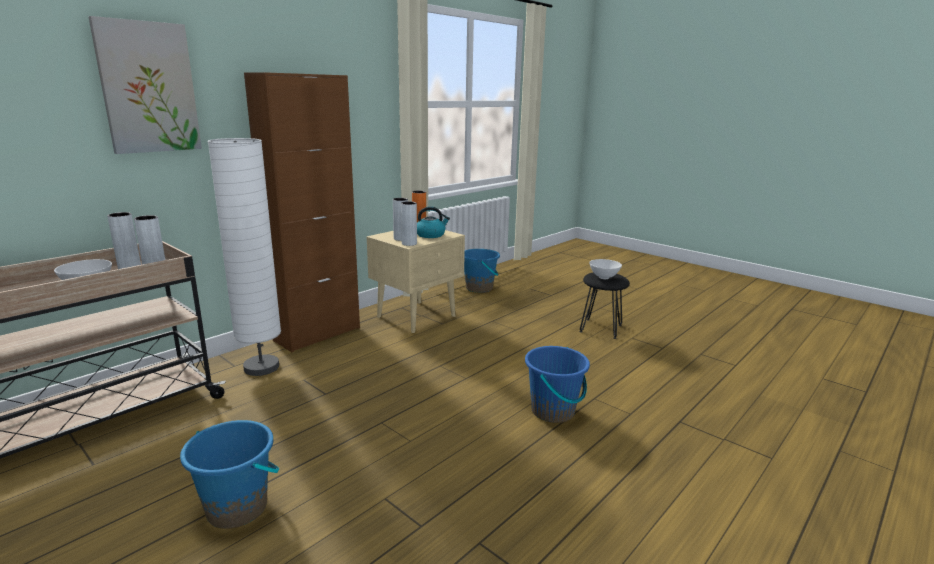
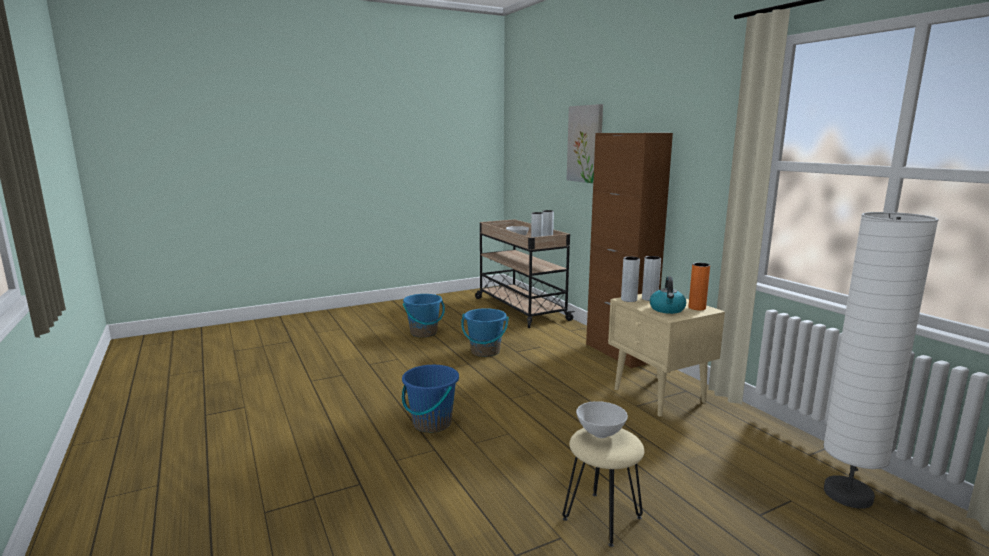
camera: 110 degrees right, 5 degrees down
(261, 367) = (564, 337): white floor lamp -> white floor lamp (848, 495)
(479, 288) = (775, 451): blue bucket -> blue bucket (485, 351)
(601, 328) = (601, 518): black stool -> beige stool

